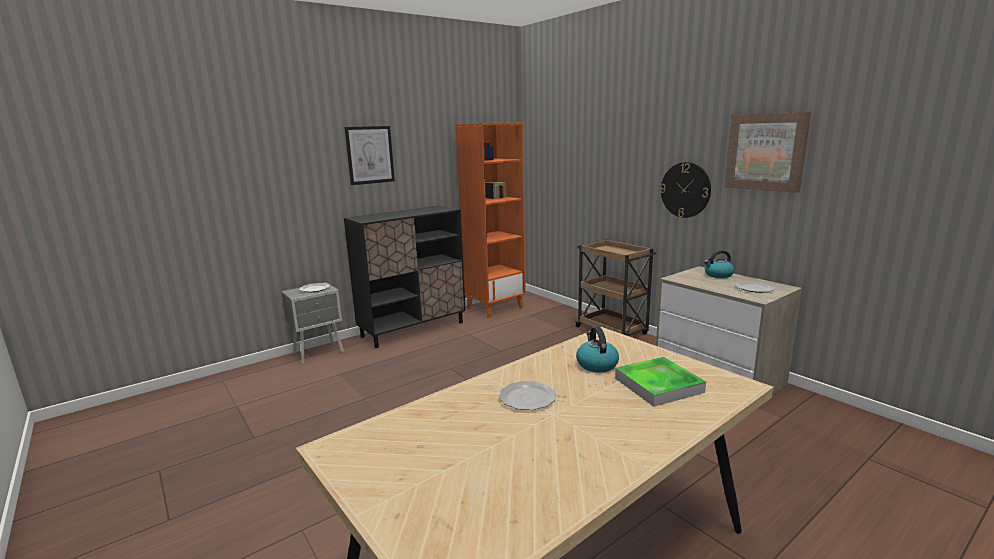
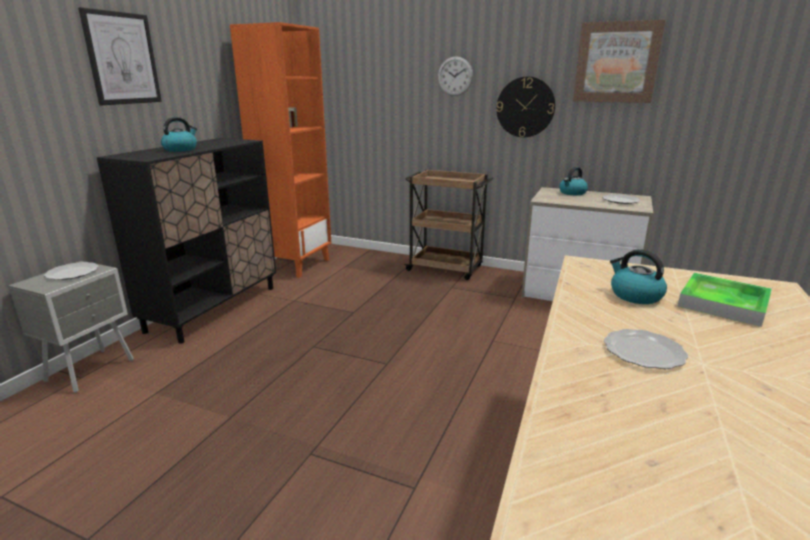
camera: 30 degrees left, 5 degrees up
(396, 214) = (181, 149): none -> kettle
(629, 160) = (455, 76): none -> wall clock

